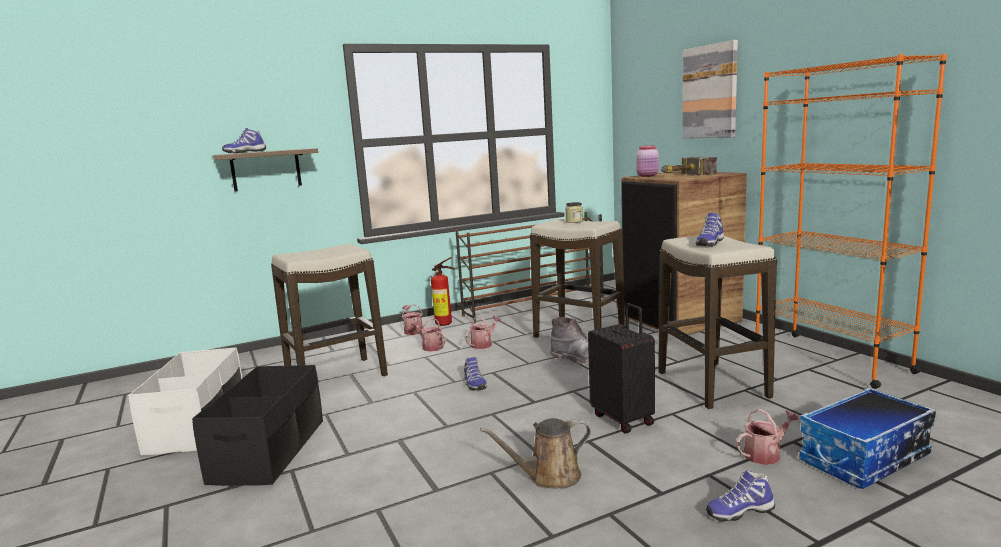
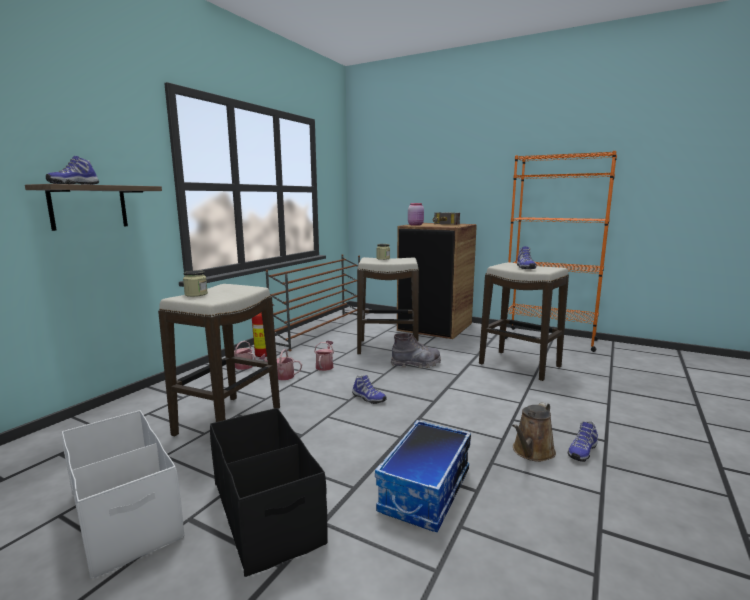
camera: 35 degrees left, 0 degrees up
(301, 252) = (196, 294): none -> jar
(623, 419) = (508, 398): black suitcase -> none
(710, 92) = (442, 168): picture -> none
(739, 511) = (655, 438): shoe -> shoe (581, 451)
(765, 454) = (611, 400): watering can -> none
(865, 459) = (652, 390): storage box -> storage box (426, 491)

